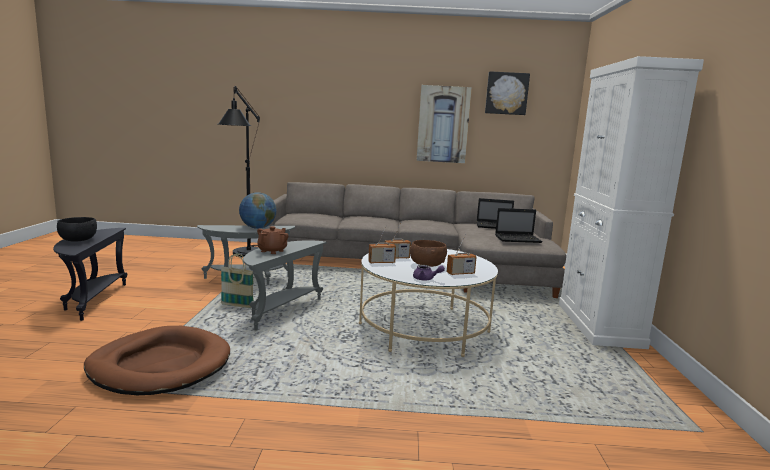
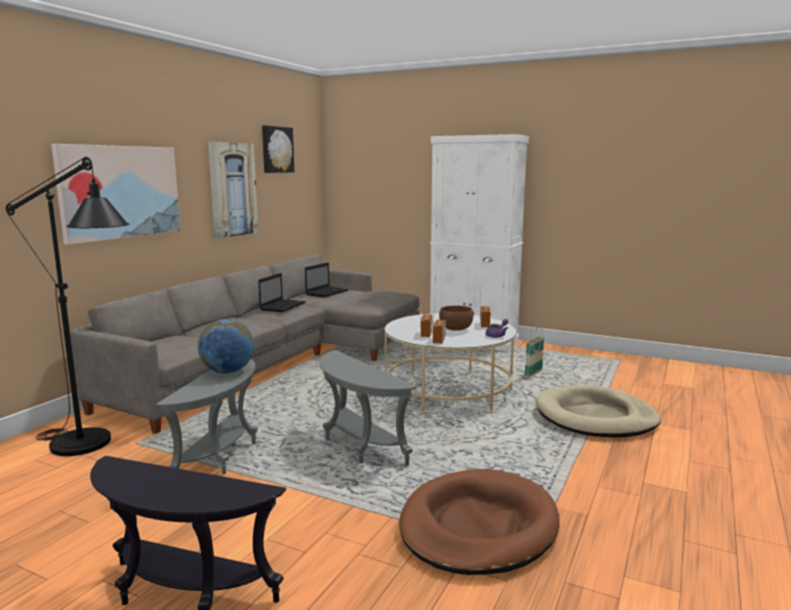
camera: 65 degrees left, 0 degrees up
(78, 240) = (176, 491): black bowl -> none
(237, 306) = (319, 469): basket -> basket (533, 374)
(272, 251) = (361, 373): brown teapot -> none
(336, 116) = (120, 192): none -> picture
(432, 413) = (596, 417): none -> beige dog bed
(518, 239) = (382, 295): laptop -> laptop (283, 306)

